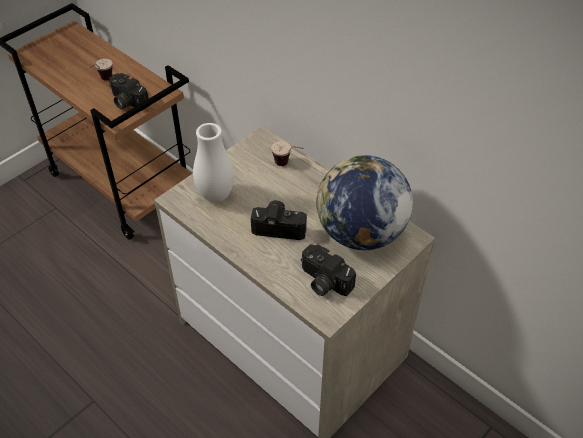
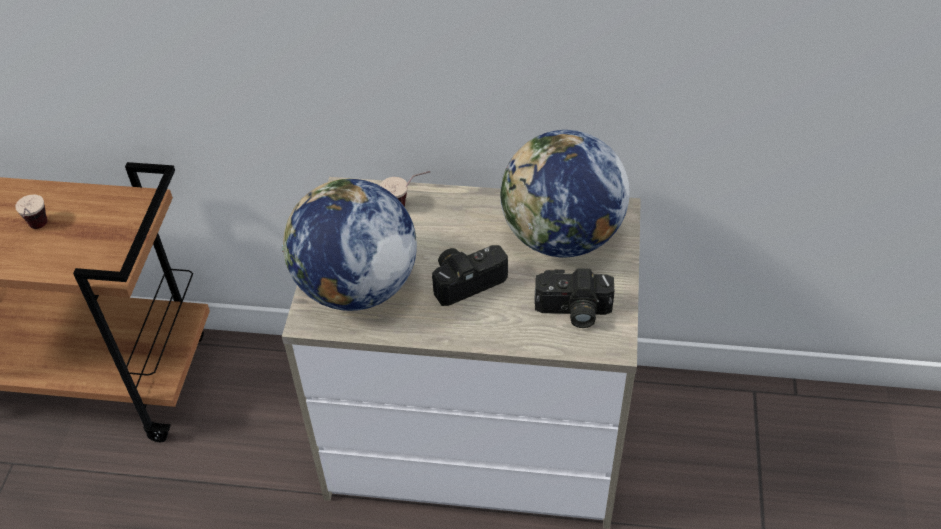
camera: 35 degrees left, 0 degrees up
(127, 101) = (102, 240): camera -> none
(216, 195) = (356, 287): white vase -> globe

